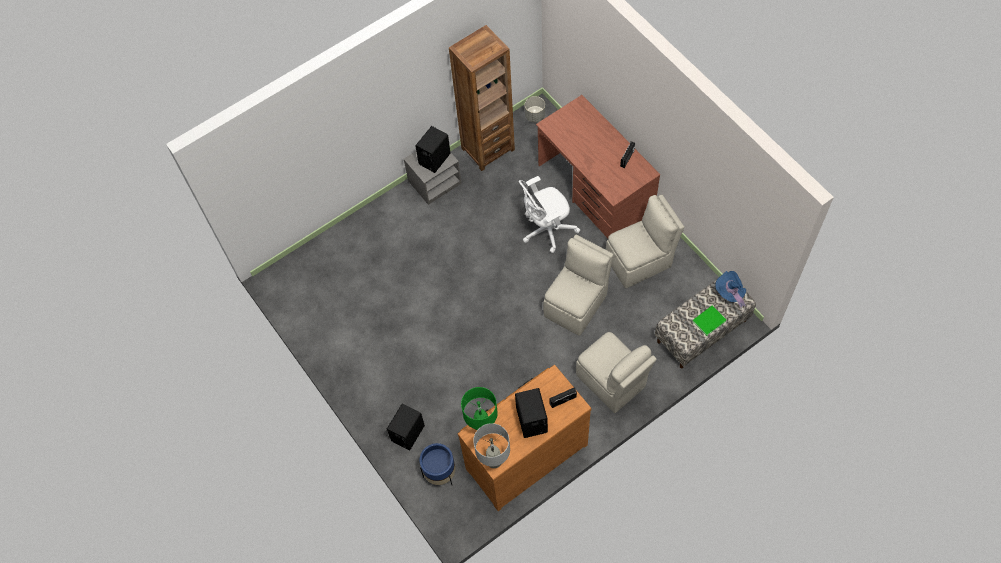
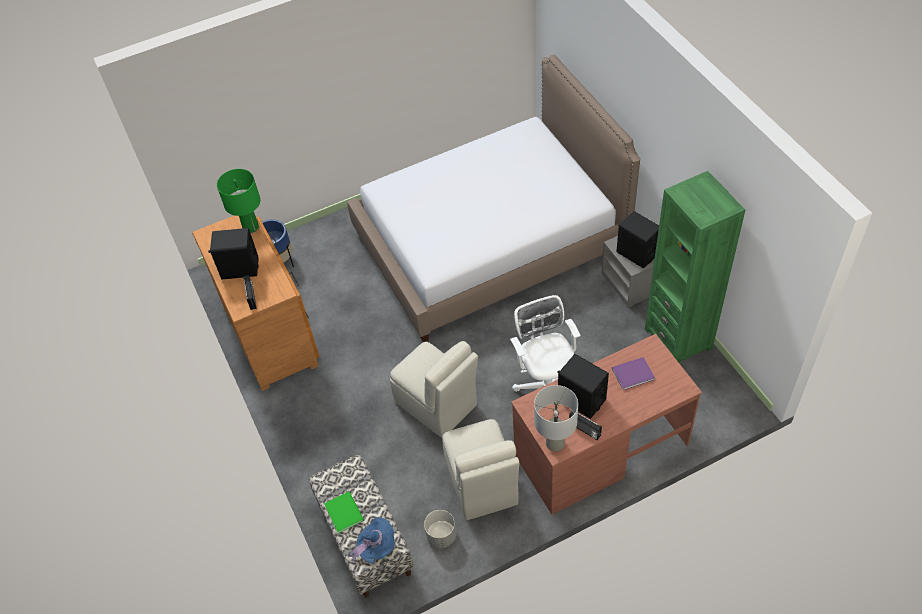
camera: 100 degrees right, 10 degrees down
(399, 293) = (490, 241): none -> bed
(408, 433) = (328, 239): black speaker -> black speaker (581, 399)
(487, 149) = (678, 339): brown bookcase -> green bookcase
(494, 461) = (210, 234): grey table lamp -> grey table lamp (555, 443)
(535, 116) = (729, 396): grey planter -> grey planter (441, 536)
(574, 135) = (631, 373): none -> purple book
(612, 382) = (327, 426): beige chair -> none

